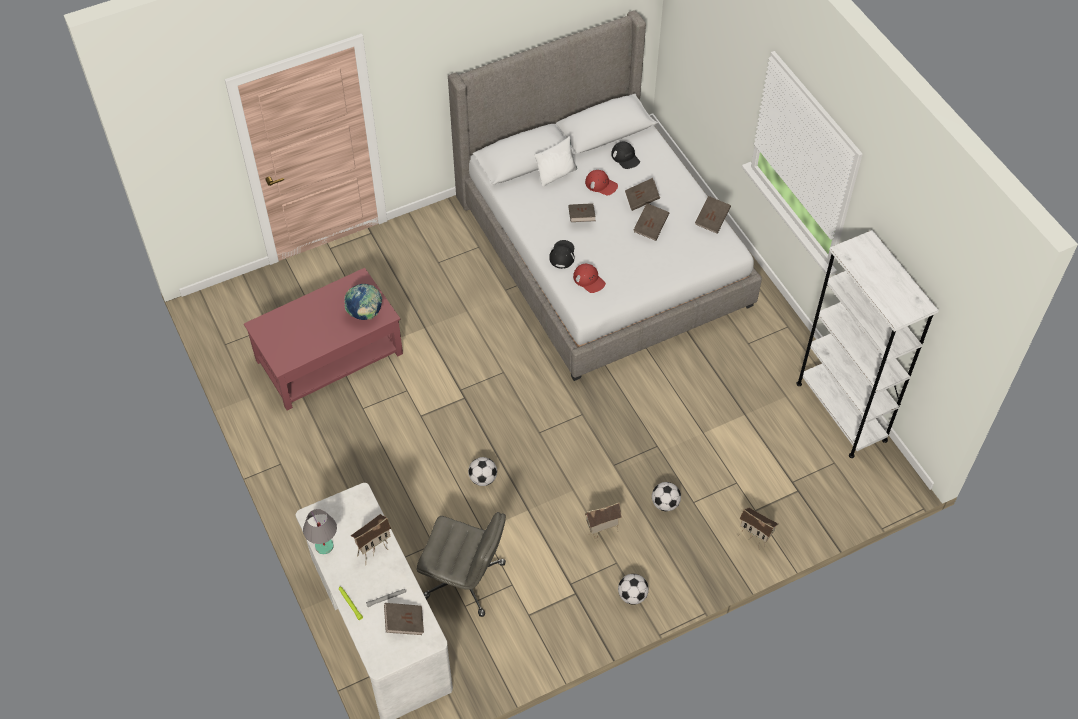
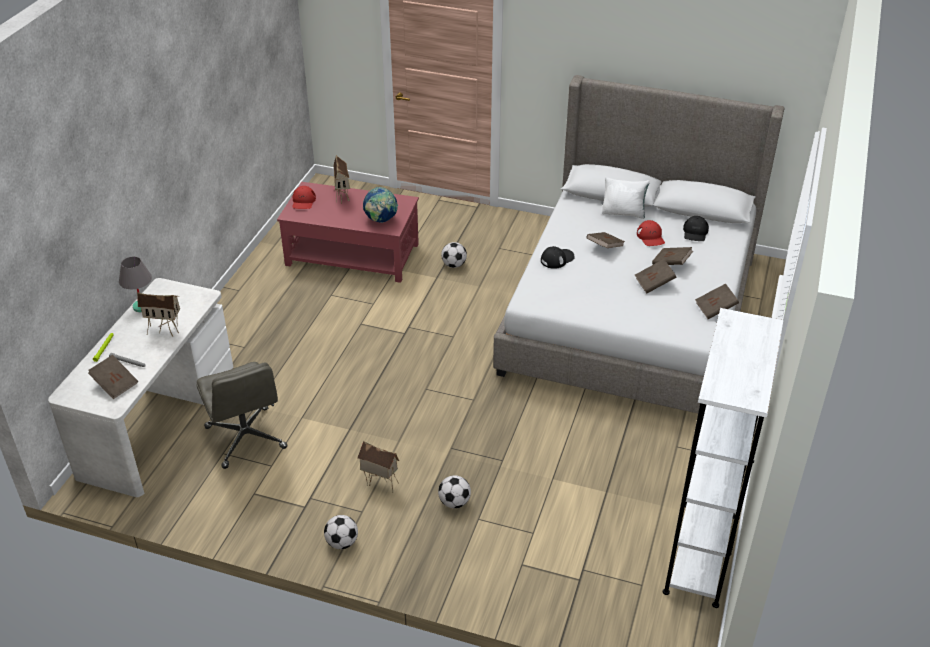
camera: 45 degrees right, 15 degrees down
(483, 478) = (347, 388): football -> football (454, 265)
(589, 280) = (554, 284): red cap -> red cap (303, 201)
(754, 538) = (493, 583): toy house -> toy house (343, 197)

